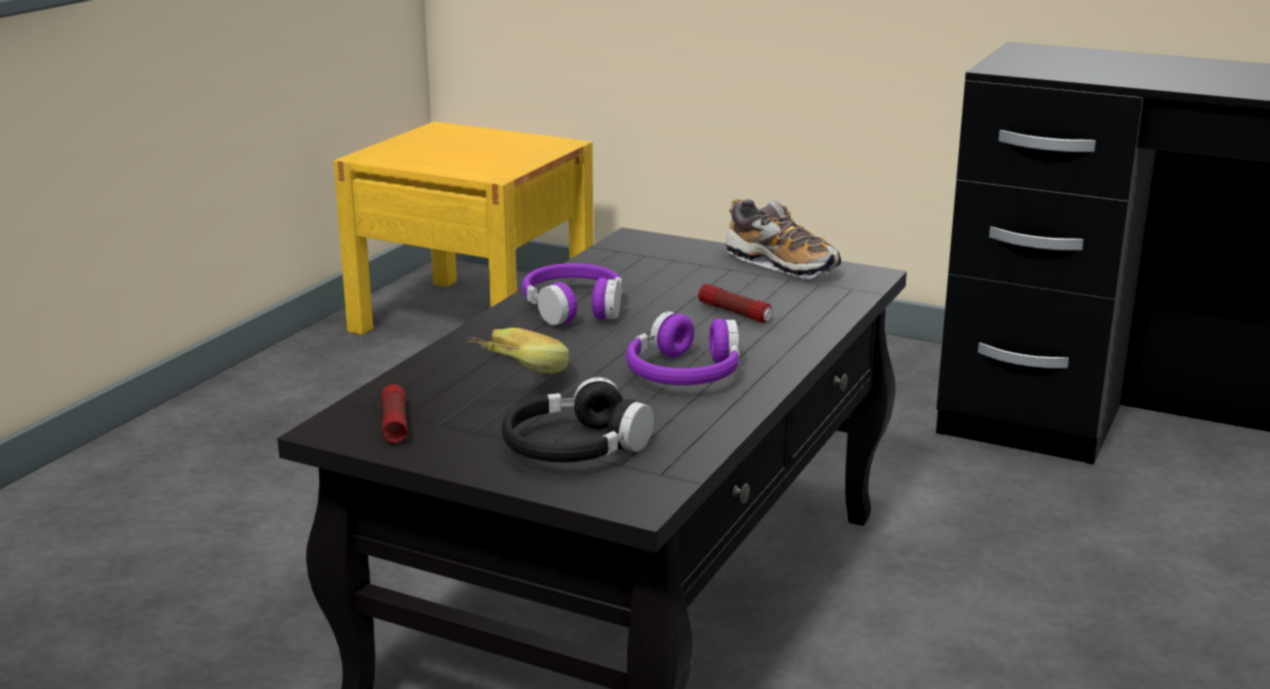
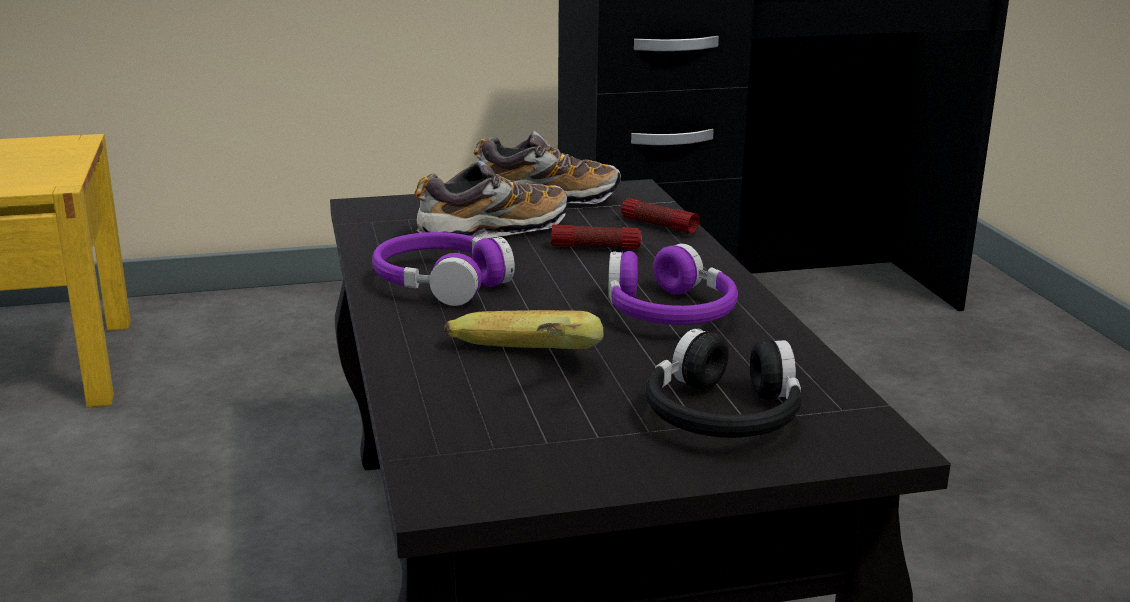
camera: 40 degrees left, 0 degrees up
(394, 423) = (501, 460): flashlight -> flashlight (658, 225)
(685, 280) = (492, 231): none -> shoe

